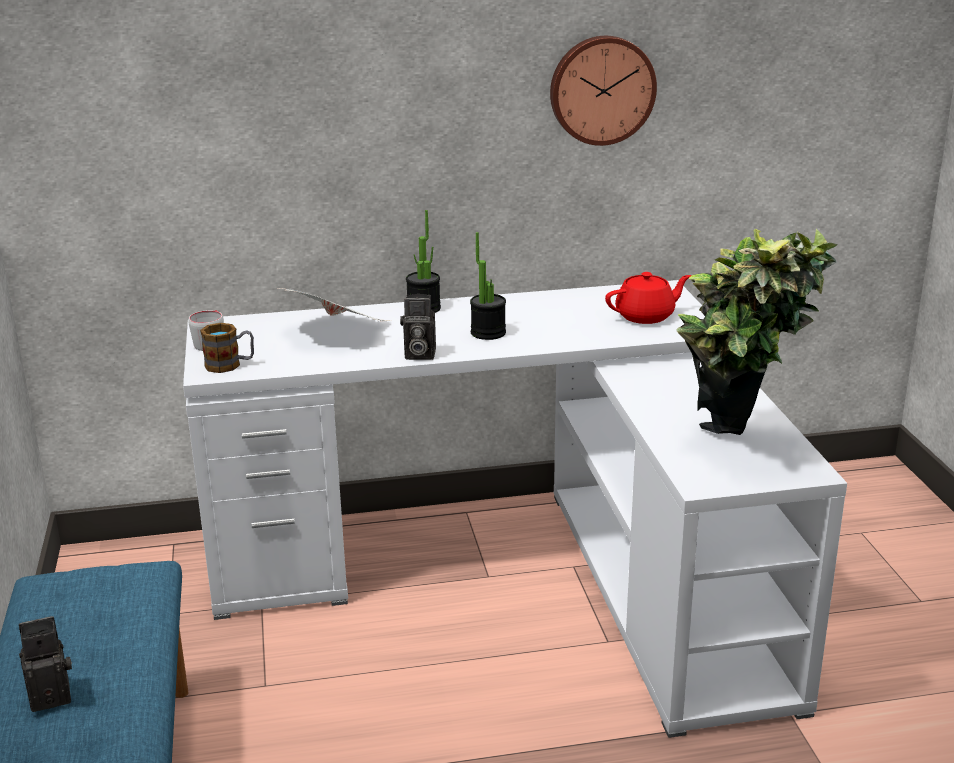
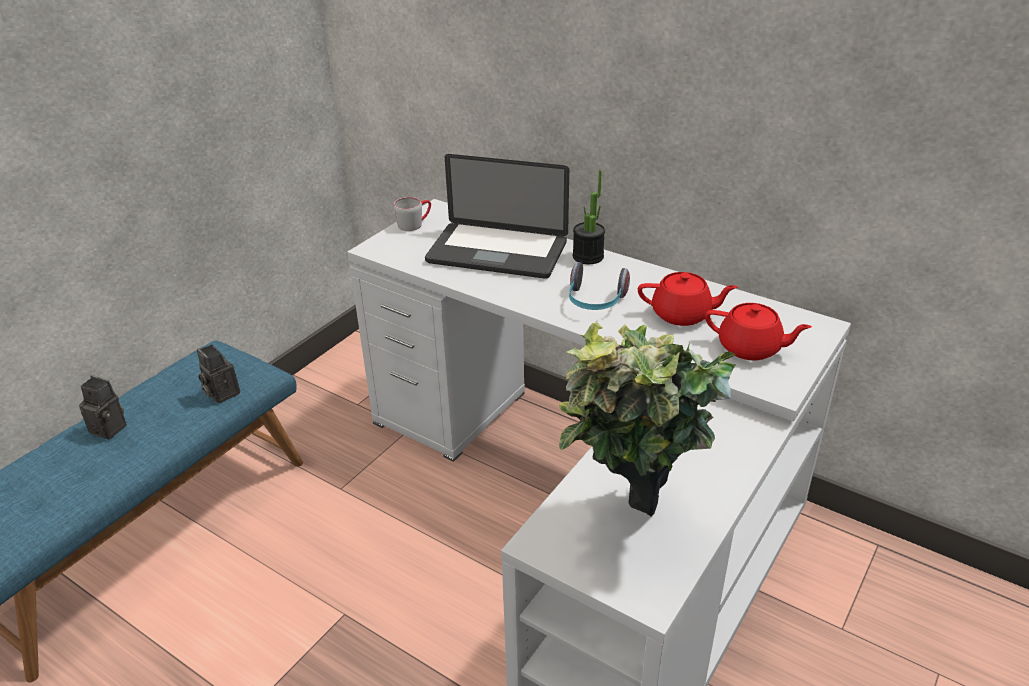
camera: 45 degrees right, 10 degrees up
(230, 365) = (394, 248): mug -> none
(339, 333) = (497, 252): newspaper -> laptop
(418, 355) = (514, 297): camera -> camera (221, 393)
(488, 333) = (595, 302): potted plant -> headphones
(566, 316) = (682, 315): none -> red teapot
(601, 89) = (802, 96): wall clock -> none

